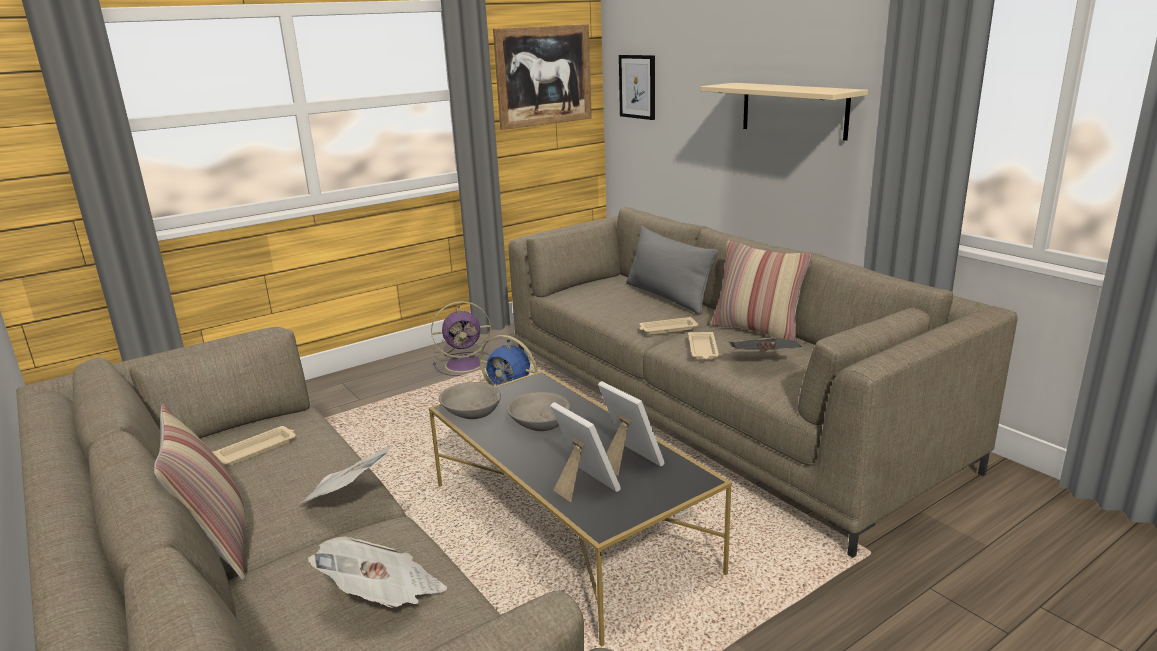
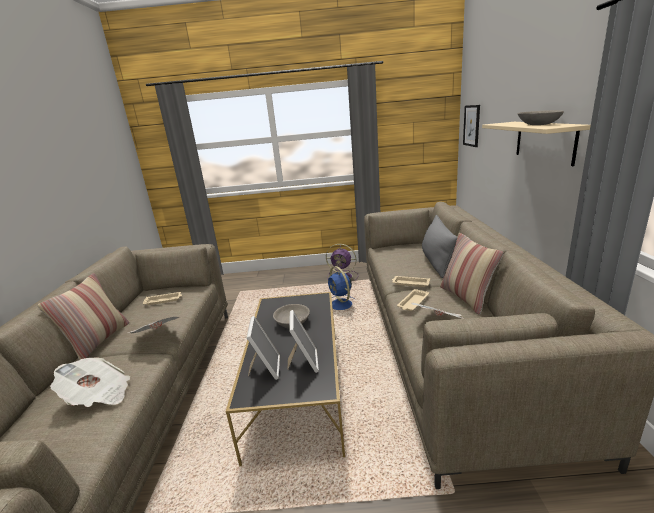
camera: 35 degrees right, 0 degrees up
(471, 411) = (272, 306): grey bowl -> grey bowl (538, 124)
(544, 76) = (416, 120): picture -> none

